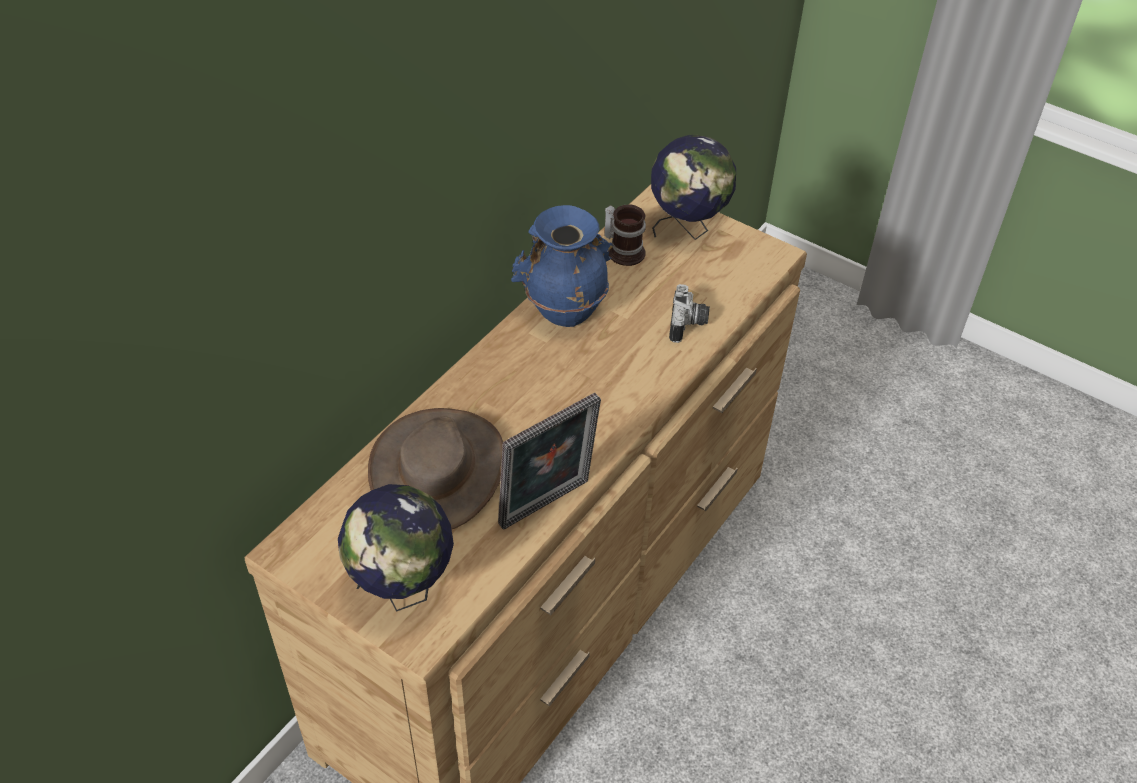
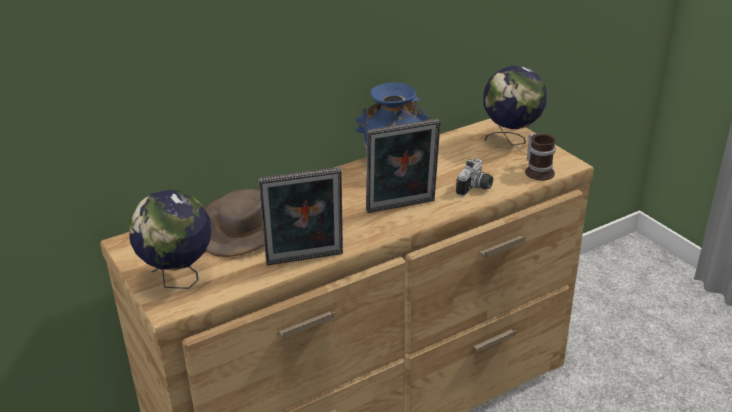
camera: 25 degrees right, 15 degrees down
(616, 382) = (402, 207): none -> picture frame
(624, 250) = (458, 143): mug -> mug (539, 171)

